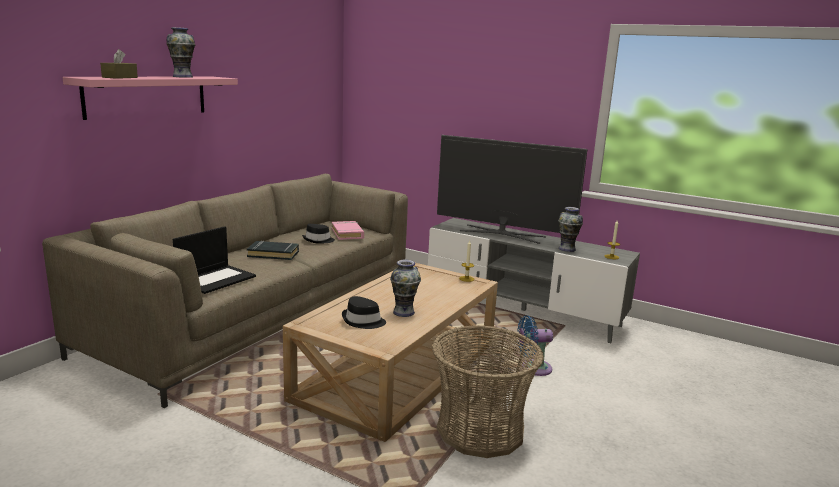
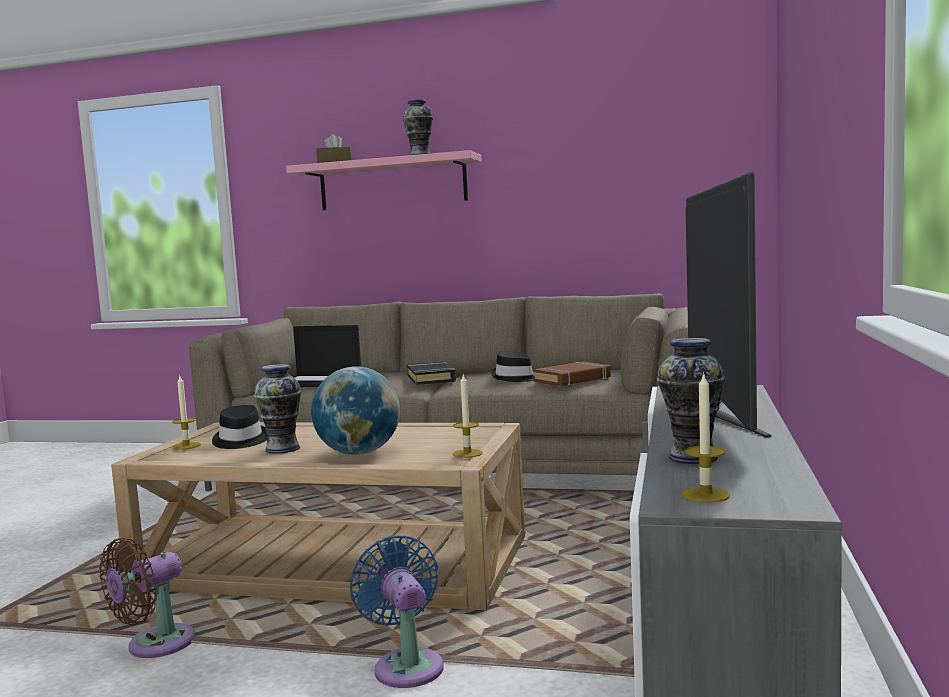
camera: 75 degrees right, 10 degrees down
(347, 233) = (572, 379): pink book -> brown book
(362, 336) = (186, 446): none -> candle
(437, 297) = (359, 453): none -> globe
(480, 430) = (154, 645): basket -> brown fan

